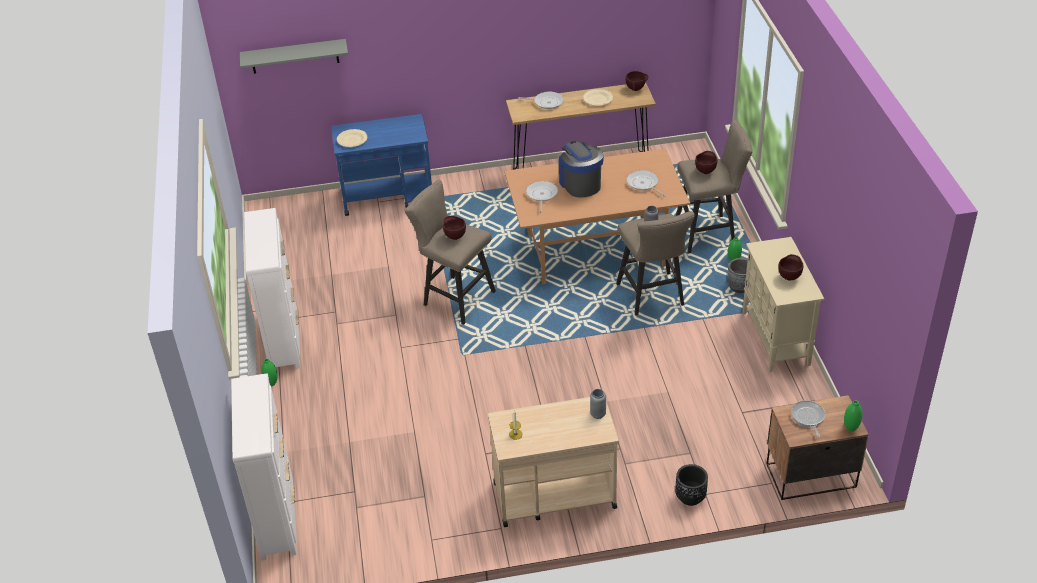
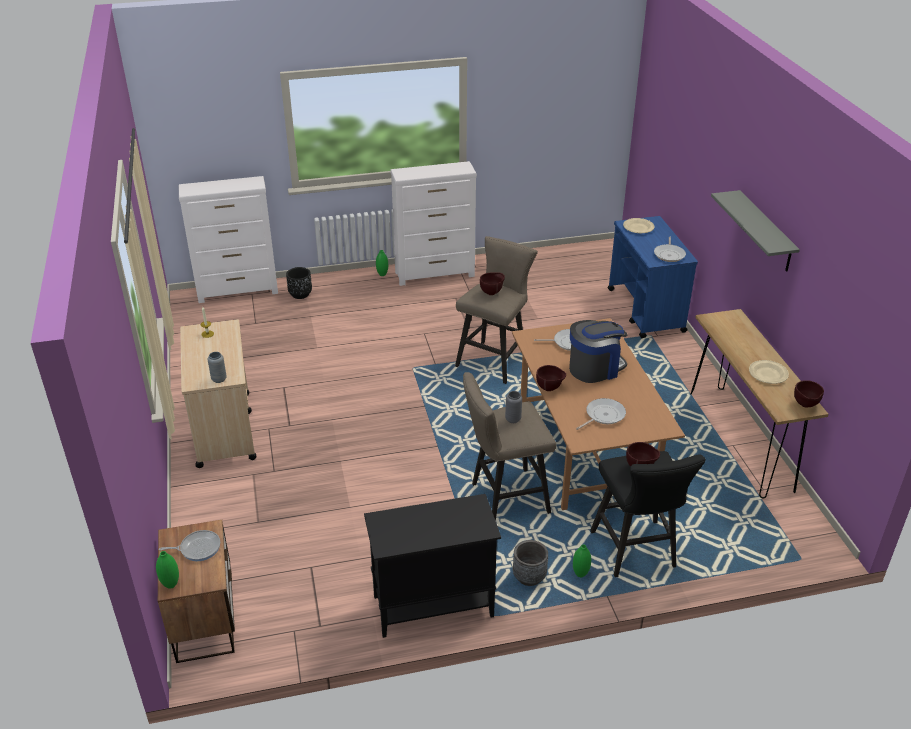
camera: 85 degrees right, 5 degrees down
(294, 56) = (663, 128): grey shelf -> grey shelf (765, 232)
(546, 102) = (746, 336): frying pan -> frying pan (669, 254)
(690, 497) = (198, 520): black planter -> black planter (300, 294)
(709, 232) = (636, 553): beige stool -> black stool
(776, 339) = (432, 606): beige cabinet -> black cabinet
(789, 277) = (417, 528): brown bowl -> brown bowl (550, 389)

